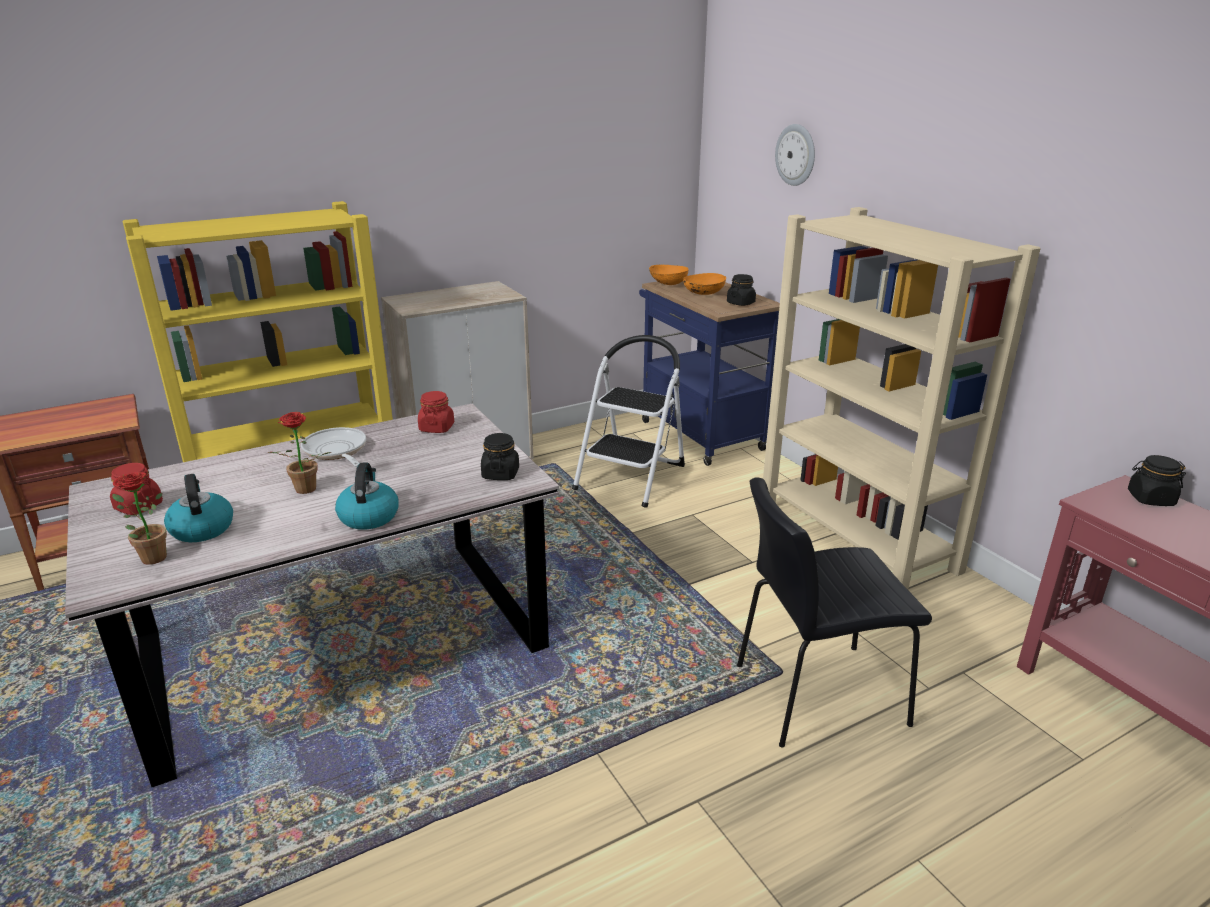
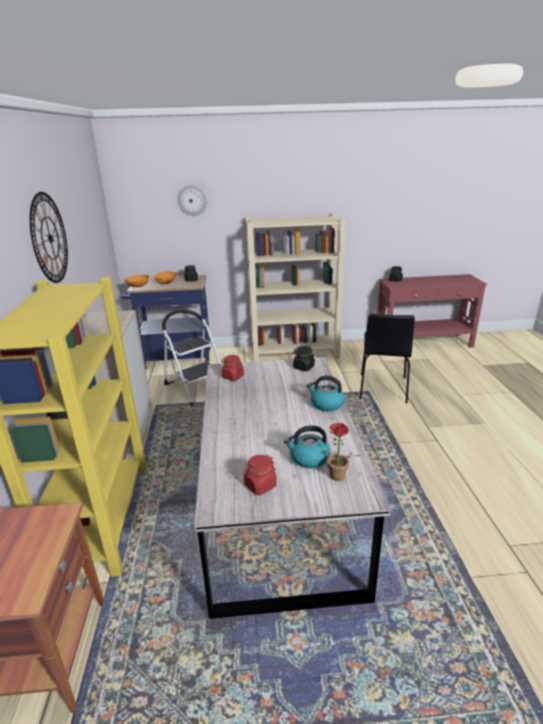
camera: 65 degrees left, 0 degrees up
(303, 491) = (282, 422): potted plant -> none
(336, 451) = (236, 408): frying pan -> none
(428, 158) = (49, 238): none -> wall clock

